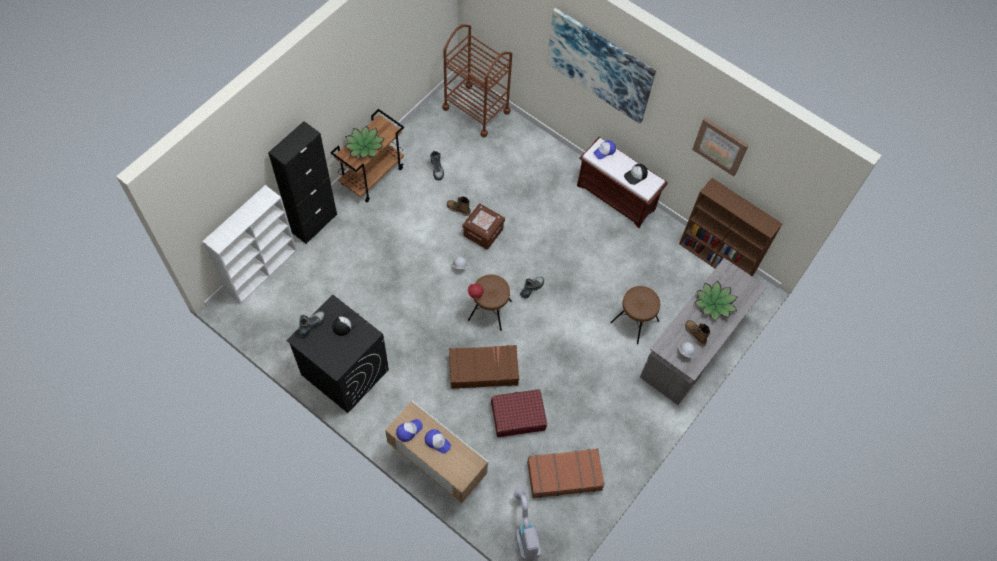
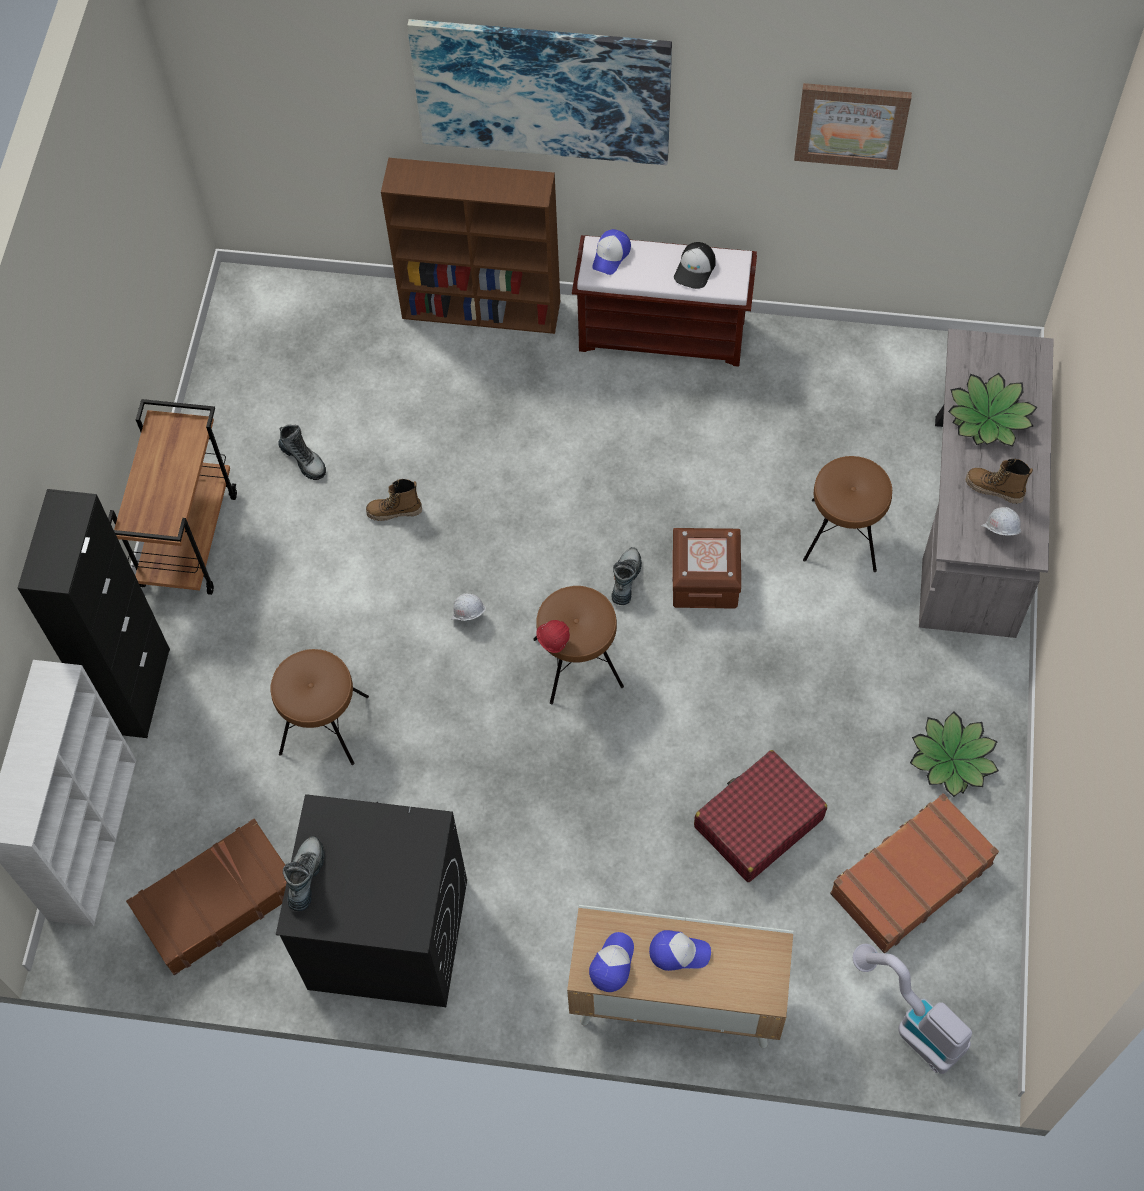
camera: 25 degrees left, 0 degrees up
(345, 323) = (368, 835): cap -> none
(364, 146) = (161, 484): potted plant -> potted plant (951, 759)
(375, 278) = (324, 725): none -> brown stool
(476, 110) = (302, 312): brown cart -> none
(483, 232) = (468, 528): brown storage box -> brown storage box (705, 580)
(483, 369) = (639, 776): brown suitcase -> brown suitcase (217, 902)
(717, 259) = (907, 346): brown bookcase -> brown bookcase (483, 309)

